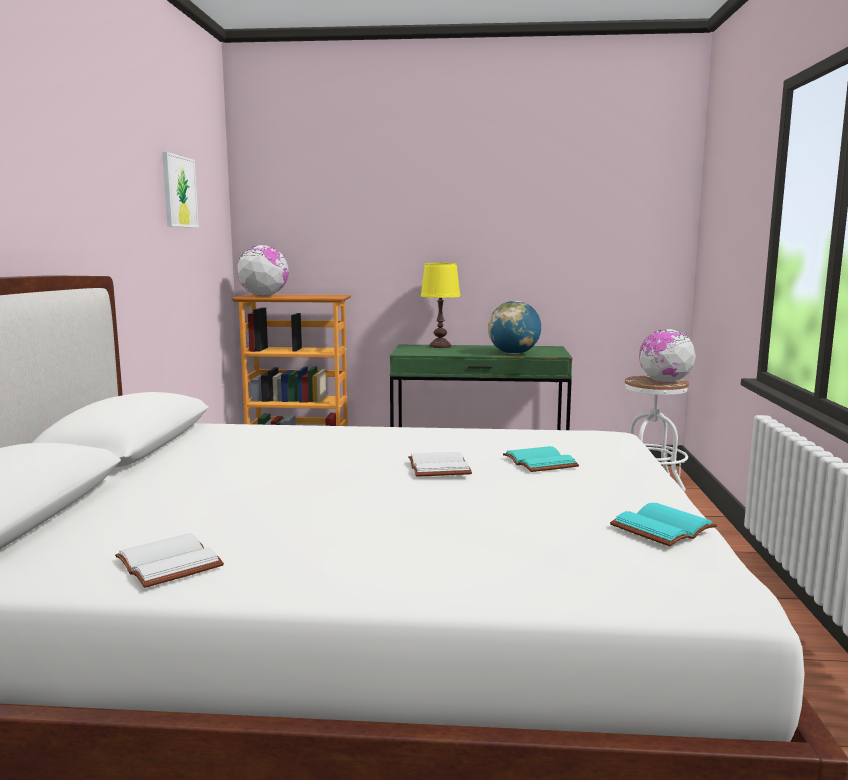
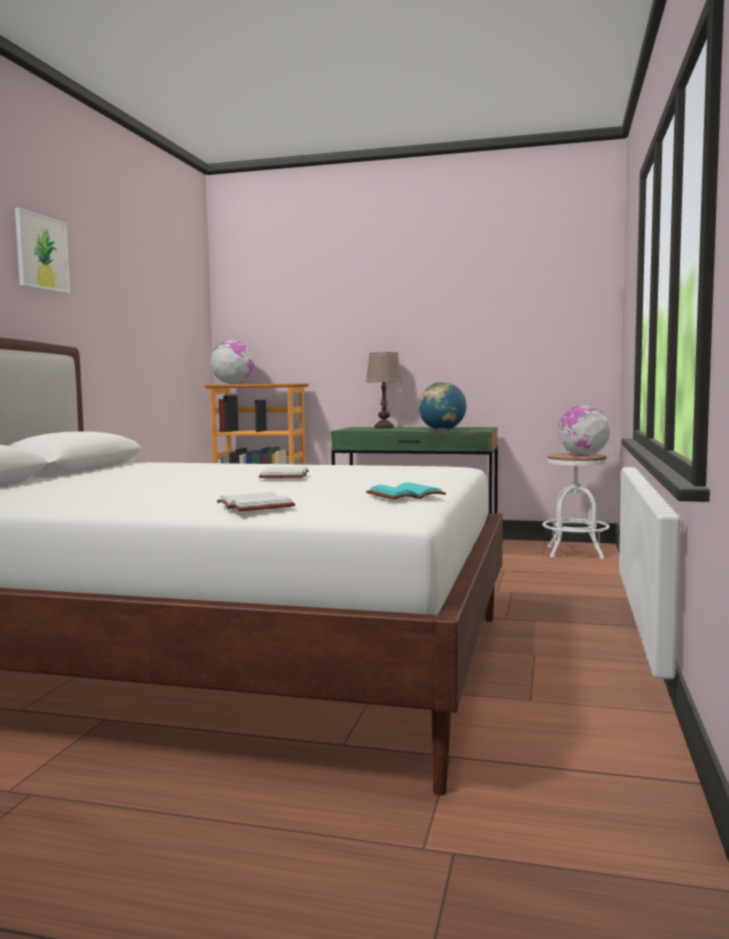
camera: 10 degrees right, 5 degrees down
(172, 563) = (43, 501): white book -> white book (257, 506)
(179, 191) = (155, 292): picture -> picture (42, 253)
(440, 346) = (384, 427): yellow table lamp -> brown table lamp
(542, 462) = (370, 475): turquoise book -> none

